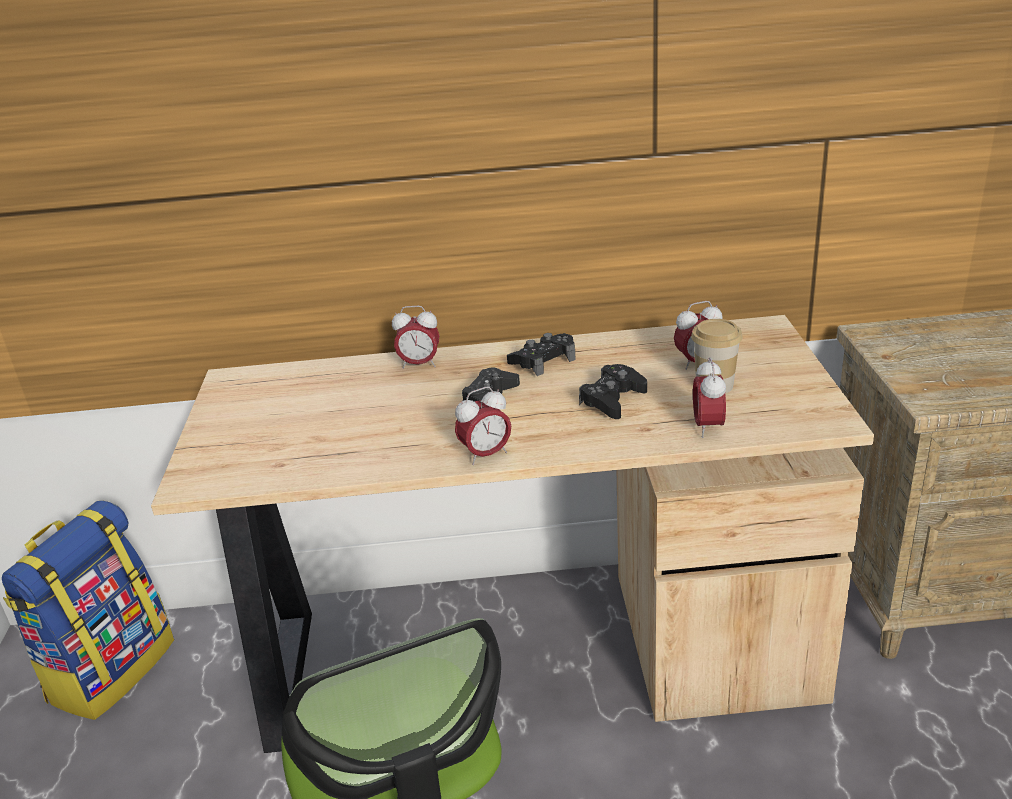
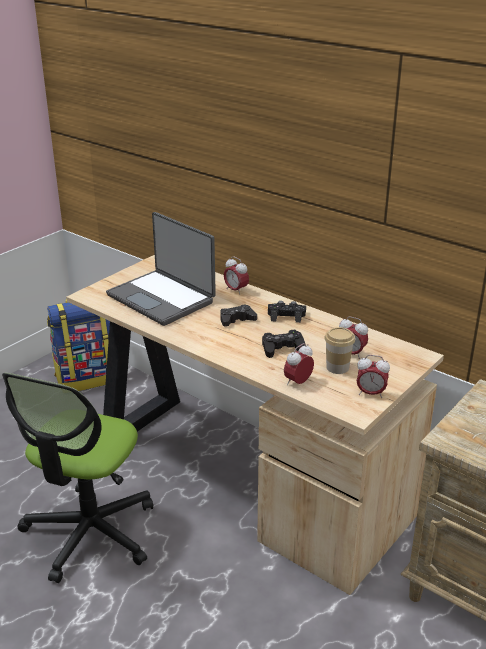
camera: 40 degrees right, 0 degrees up
(328, 425) = (162, 298): none -> laptop
(485, 455) = (194, 342): alarm clock -> alarm clock (370, 393)

